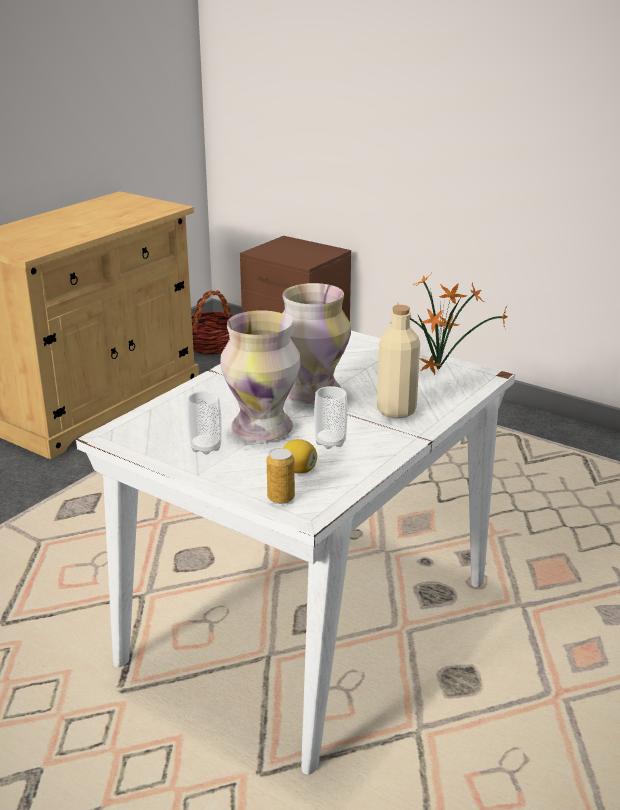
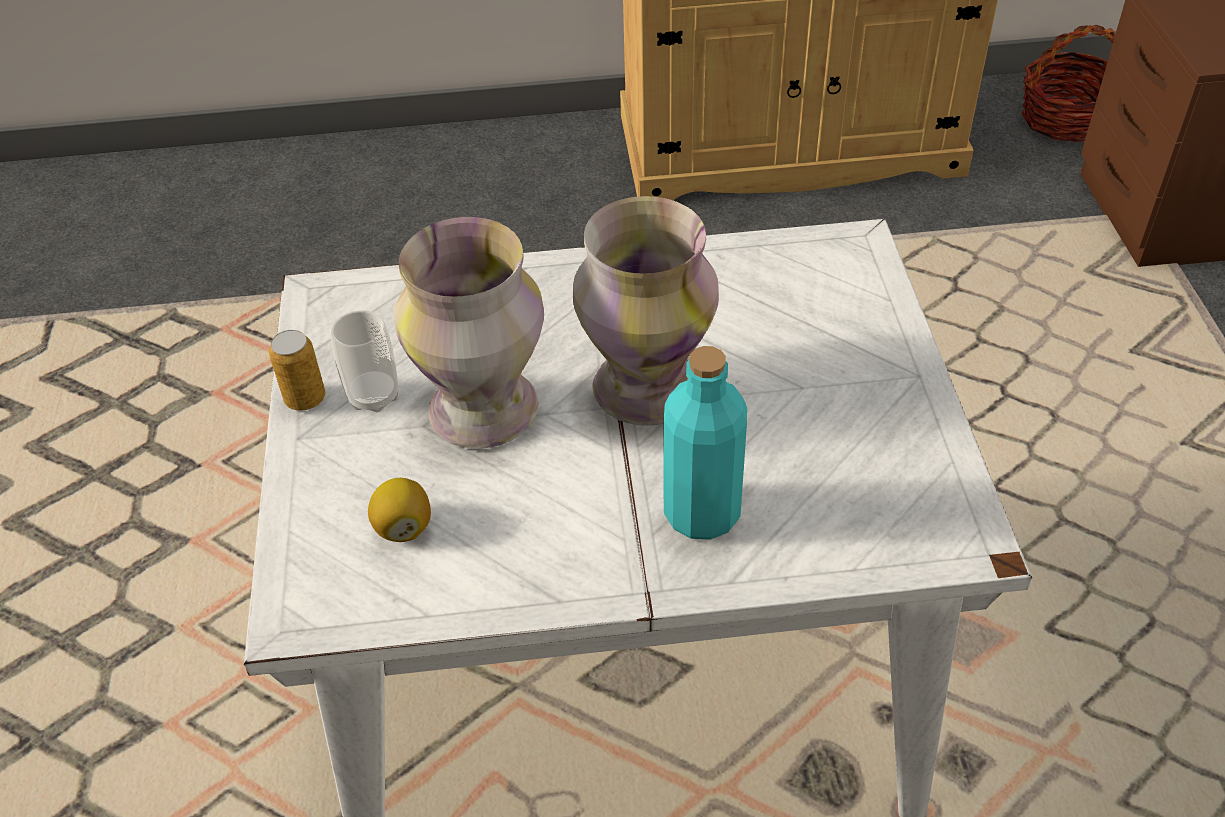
camera: 50 degrees right, 20 degrees up
(281, 498) = (310, 561): can -> can (305, 398)
(330, 442) = (519, 506): cup -> none
(396, 410) = (702, 513): beige bottle -> turquoise bottle
(440, 369) = (912, 472): potted plant -> none

